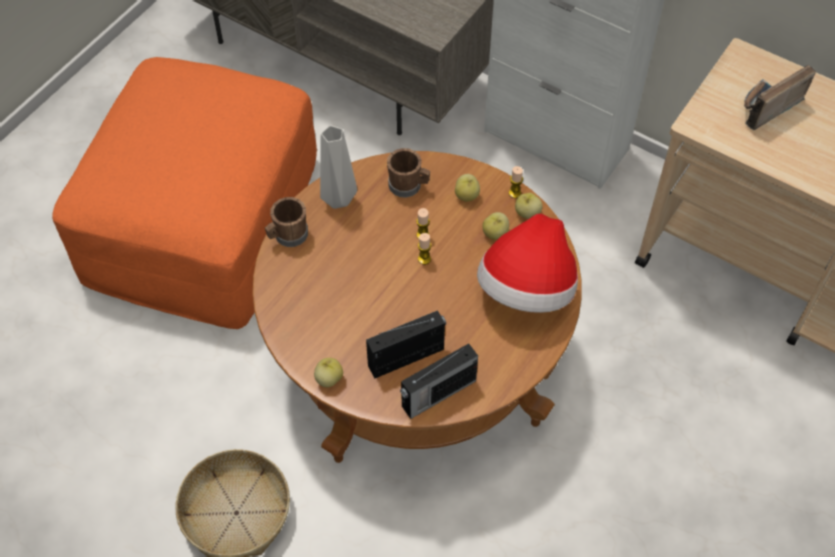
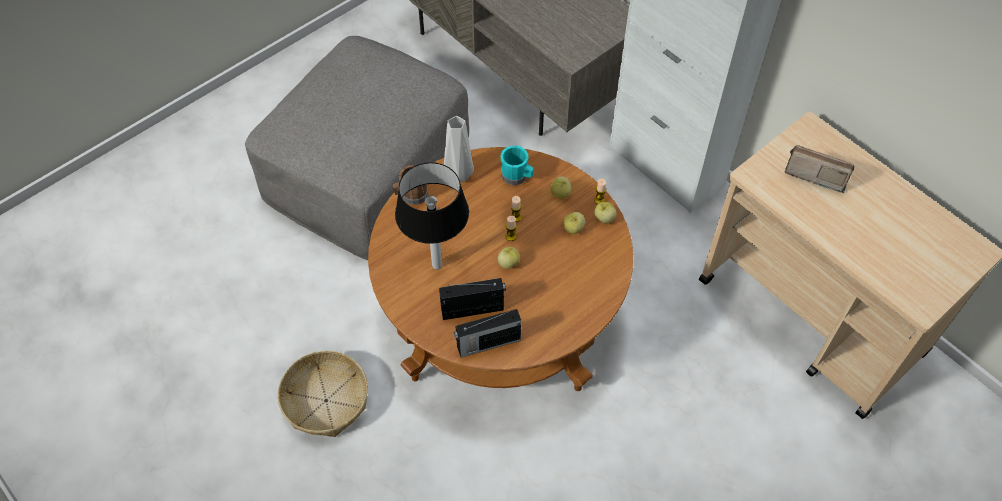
camera: 15 degrees right, 0 degrees up
(202, 219) = (366, 169): orange ottoman -> grey ottoman
(329, 378) = (408, 312): apple -> apple (508, 263)
(346, 312) = (437, 264): none -> table lamp
(408, 186) = (517, 176): brown mug -> turquoise mug
(527, 289) = (584, 278): hat -> none
(764, 107) = (814, 173): radio -> radio turned 45 degrees clockwise

